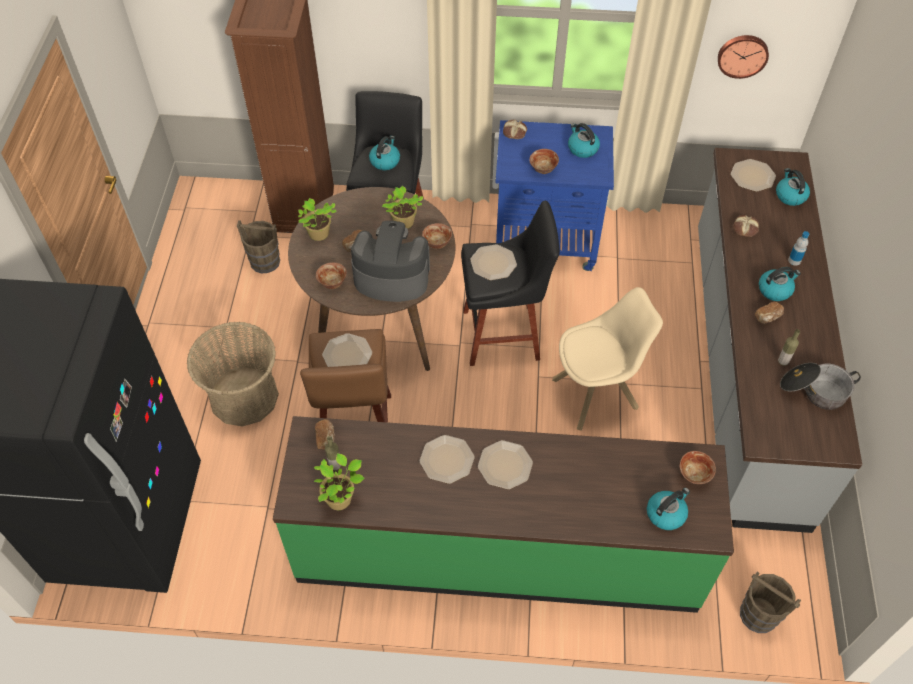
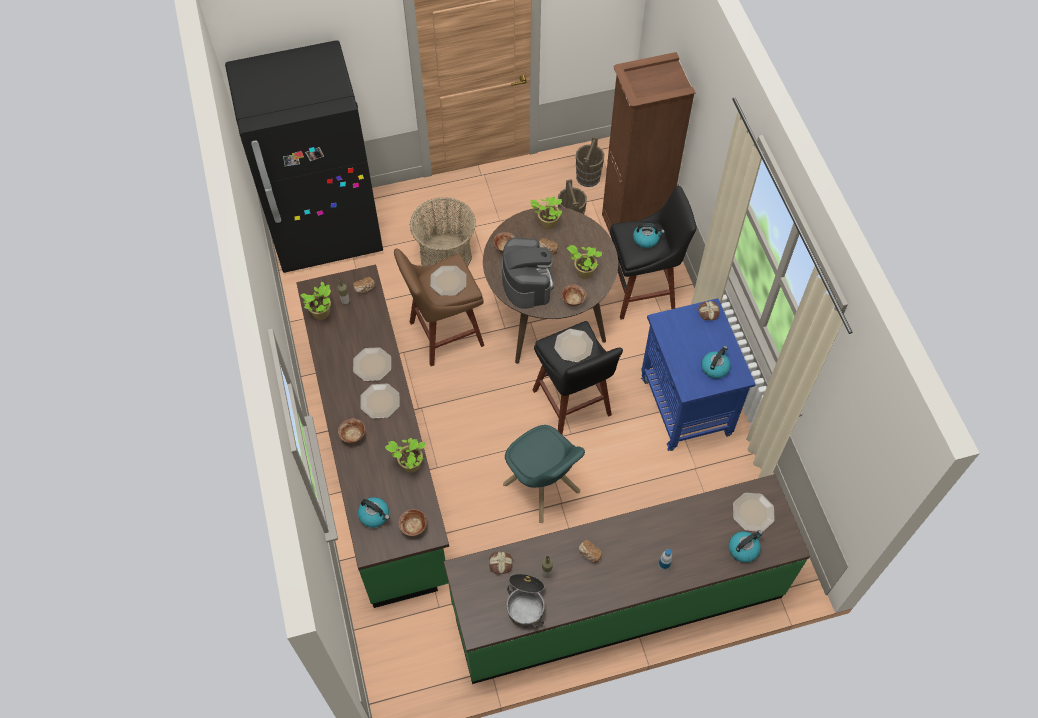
camera: 70 degrees right, 5 degrees up
(543, 169) = (675, 345): bowl -> bowl (353, 436)
(596, 394) = (542, 488): beige chair -> turquoise chair
(606, 457) = (409, 464): none -> potted plant
(742, 55) = (840, 441): wall clock -> none
(745, 228) = (684, 518): bread -> bread (500, 564)
(745, 369) = (617, 601): grey counter -> green counter
(758, 614) = (386, 653): brown bucket -> brown bucket (588, 177)
(775, 289) = (623, 554): kettle -> none

